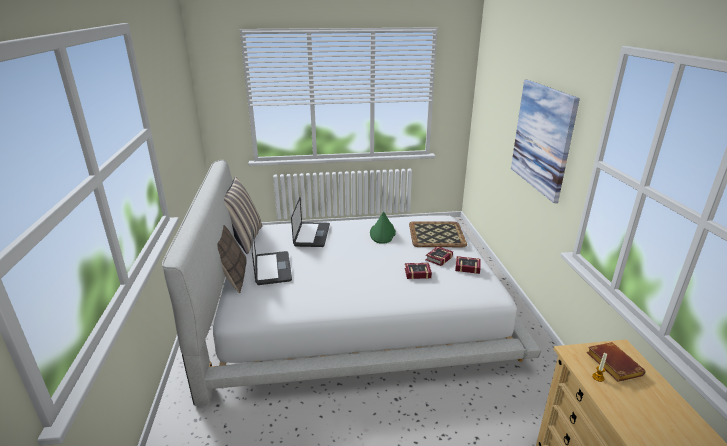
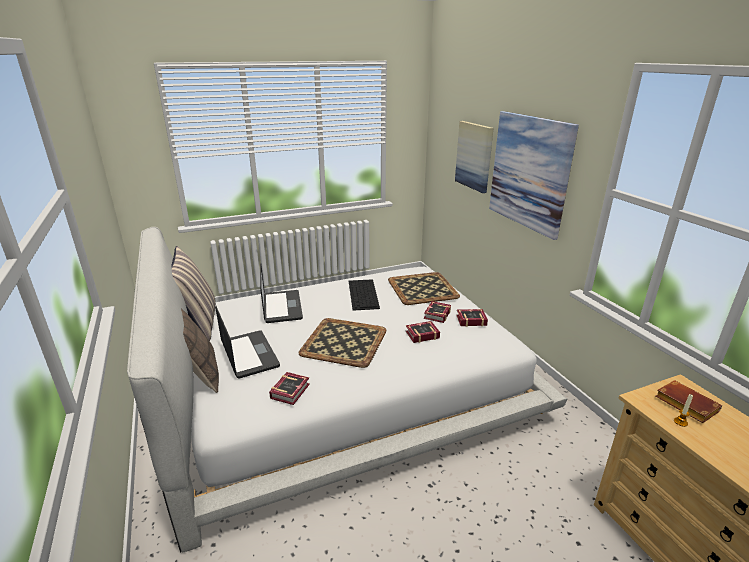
camera: 15 degrees left, 0 degrees up
(293, 300) = (292, 390): none -> book
(348, 270) = (343, 342): none -> tray
(382, 233) = (363, 294): green hat -> keyboard
(505, 118) = (474, 156): none -> picture

